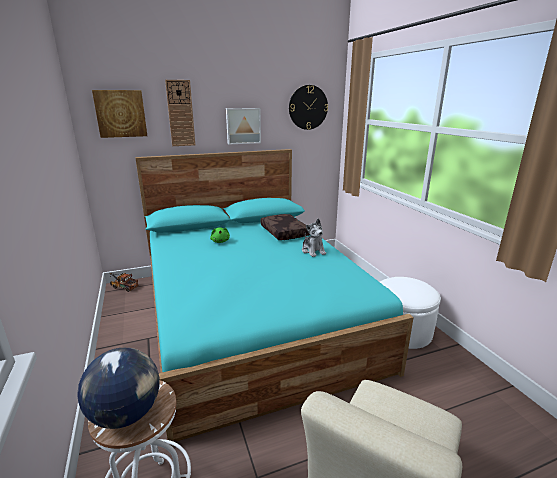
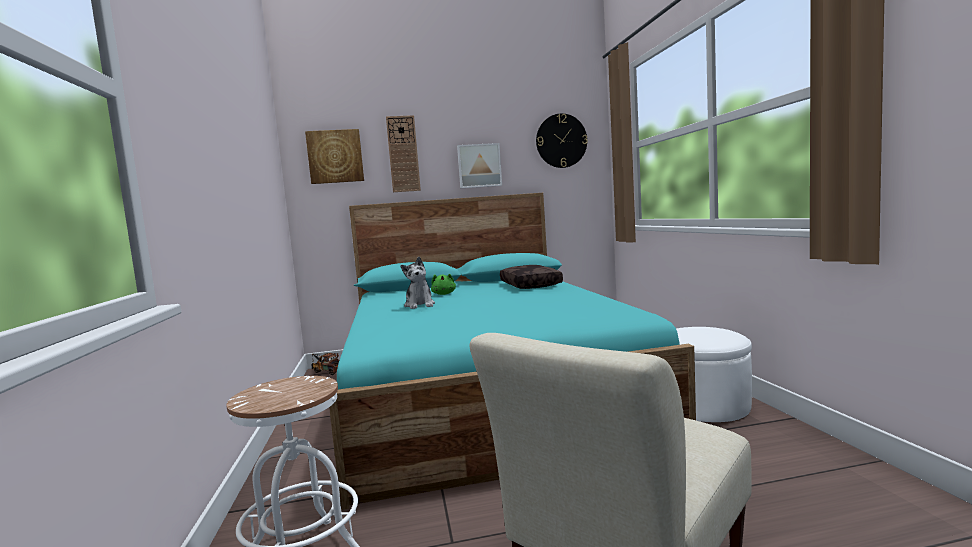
camera: 10 degrees right, 15 degrees down
(127, 414) = (274, 395): globe -> none
(313, 251) = (562, 294): plush toy -> plush toy (420, 305)

